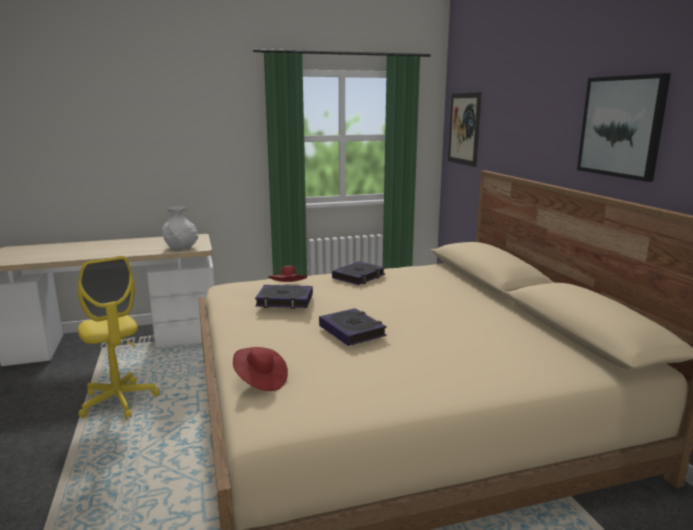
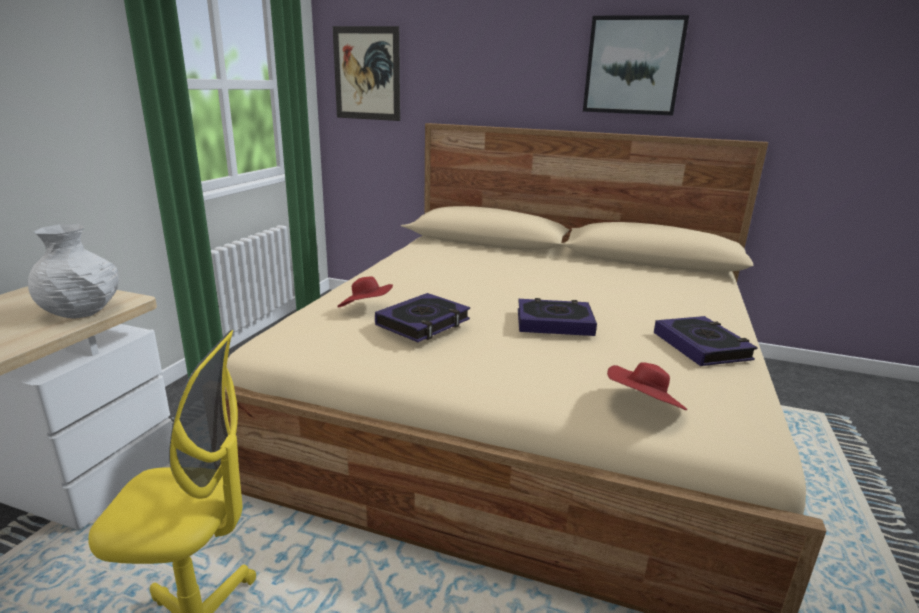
camera: 55 degrees left, 5 degrees up
(359, 277) = (396, 273): book -> book (701, 346)

